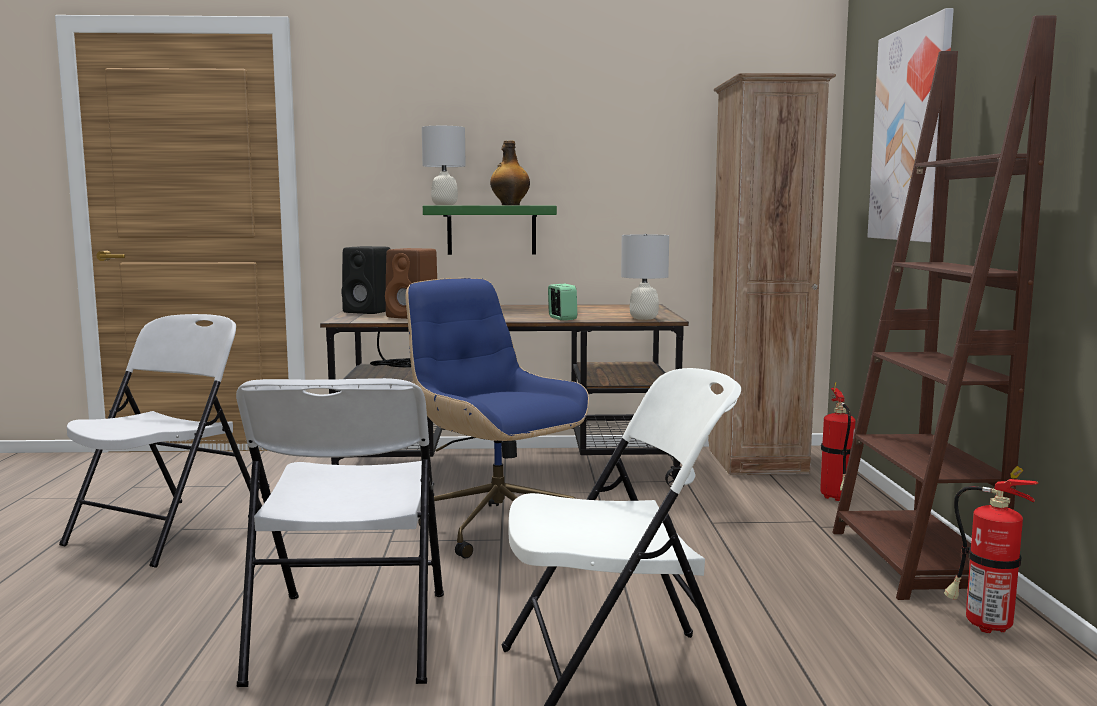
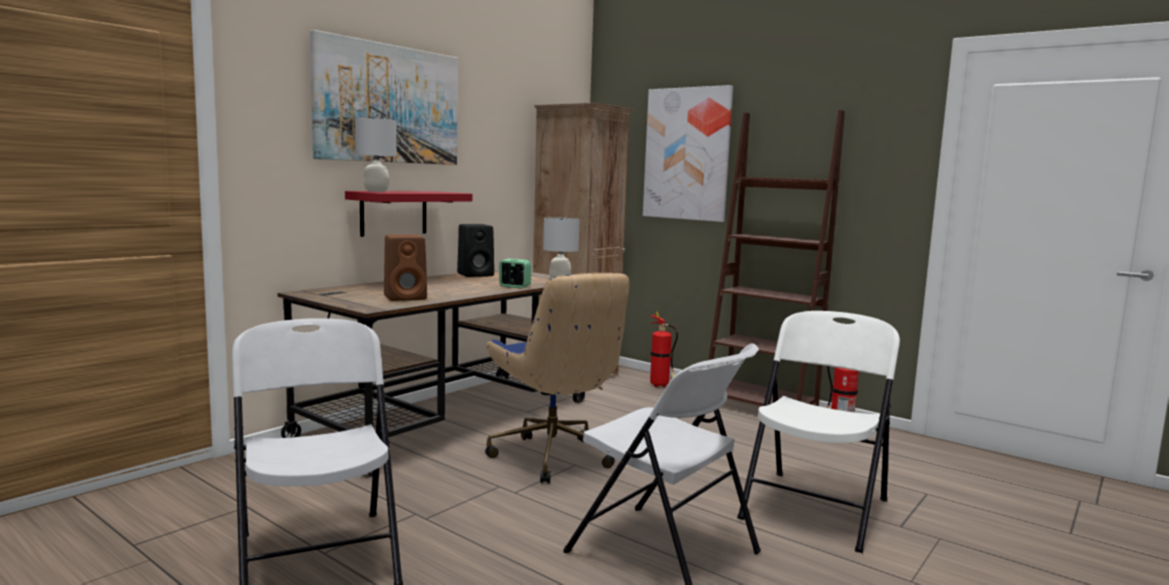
camera: 50 degrees left, 0 degrees up
(370, 311) = (342, 297): black speaker -> black speaker (476, 275)
(484, 109) = (388, 104): none -> picture
(491, 230) = (394, 213): green shelf -> red shelf
(495, 528) = (553, 459): blue office chair -> blue office chair turned 120 degrees counterclockwise
(509, 205) = (427, 192): bottle -> none

